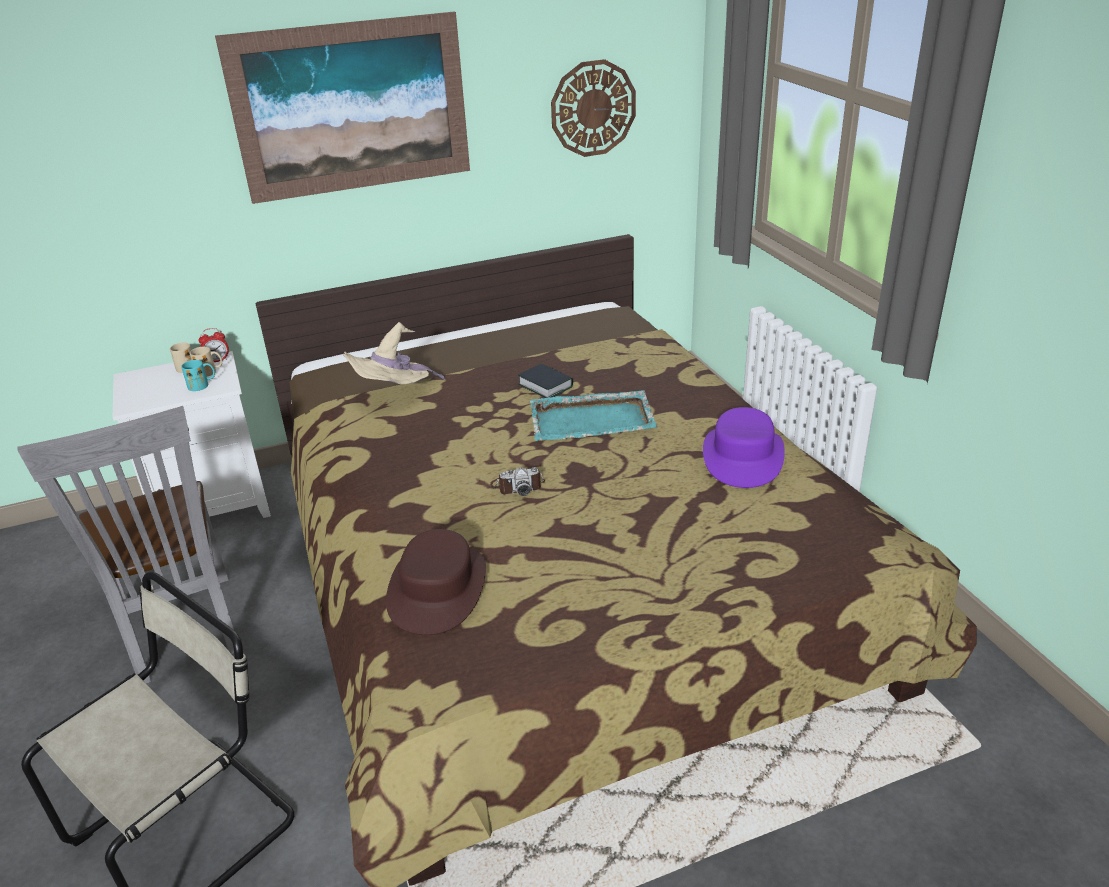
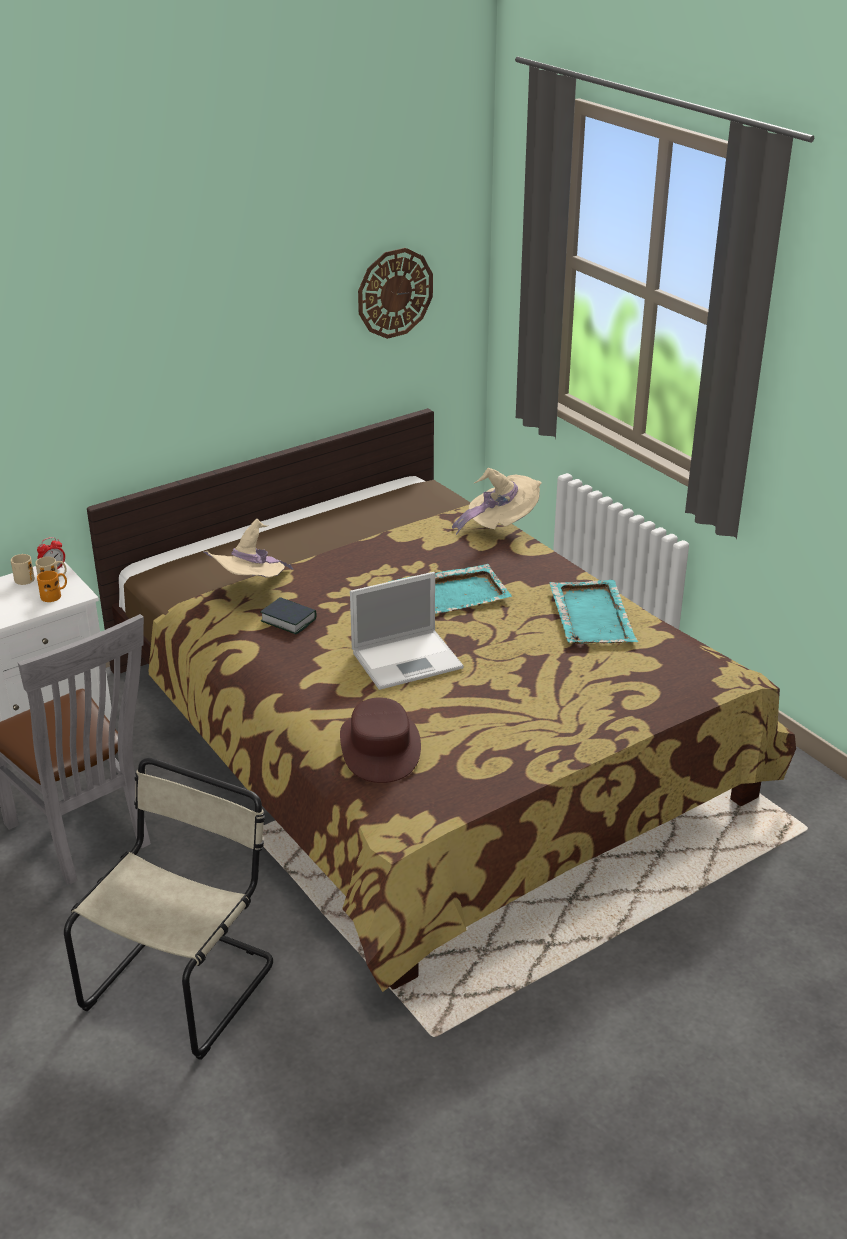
camera: 15 degrees left, 0 degrees up
(202, 385) = (54, 595): turquoise mug -> orange mug
(352, 108) = (182, 312): picture -> none
(517, 486) = (408, 659): camera -> laptop
(545, 386) = (392, 567): book -> book (288, 620)
(675, 353) = (500, 525): none -> beige hat
(742, 456) = (591, 615): purple hat -> turquoise tray

